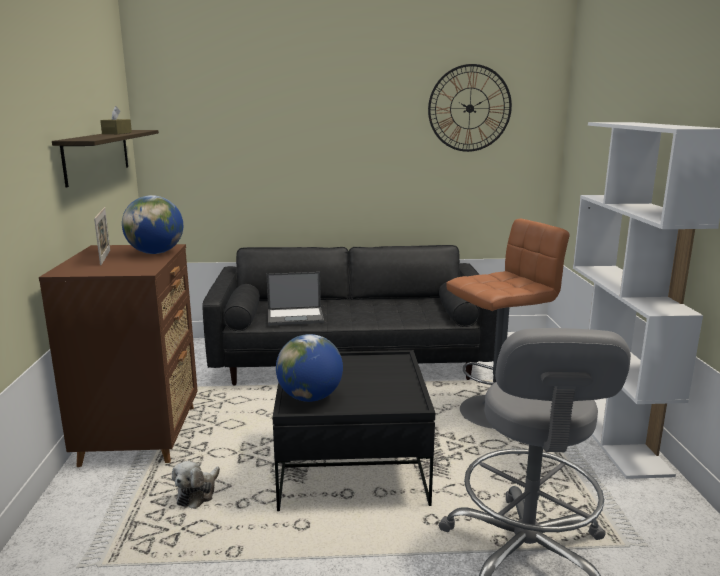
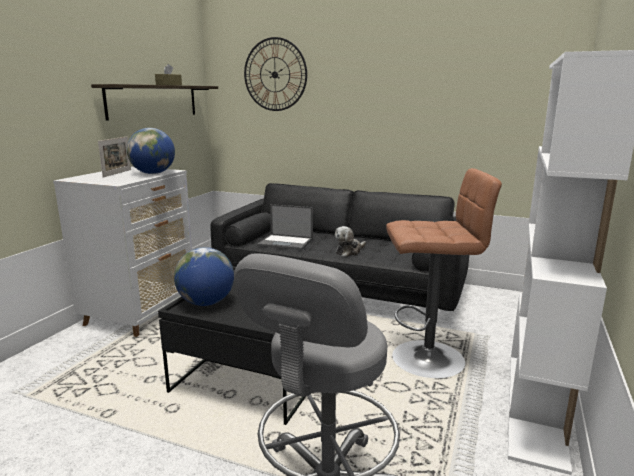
camera: 25 degrees right, 0 degrees up
(141, 434) = (141, 313): brown dresser -> white dresser
(197, 494) = (131, 364): plush toy -> plush toy (349, 251)
(469, 108) = (480, 65): wall clock -> wall clock (275, 74)

